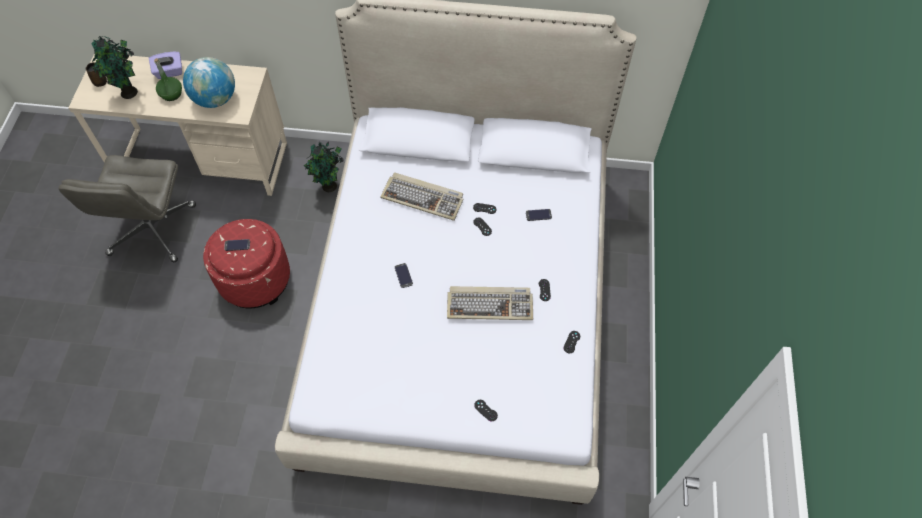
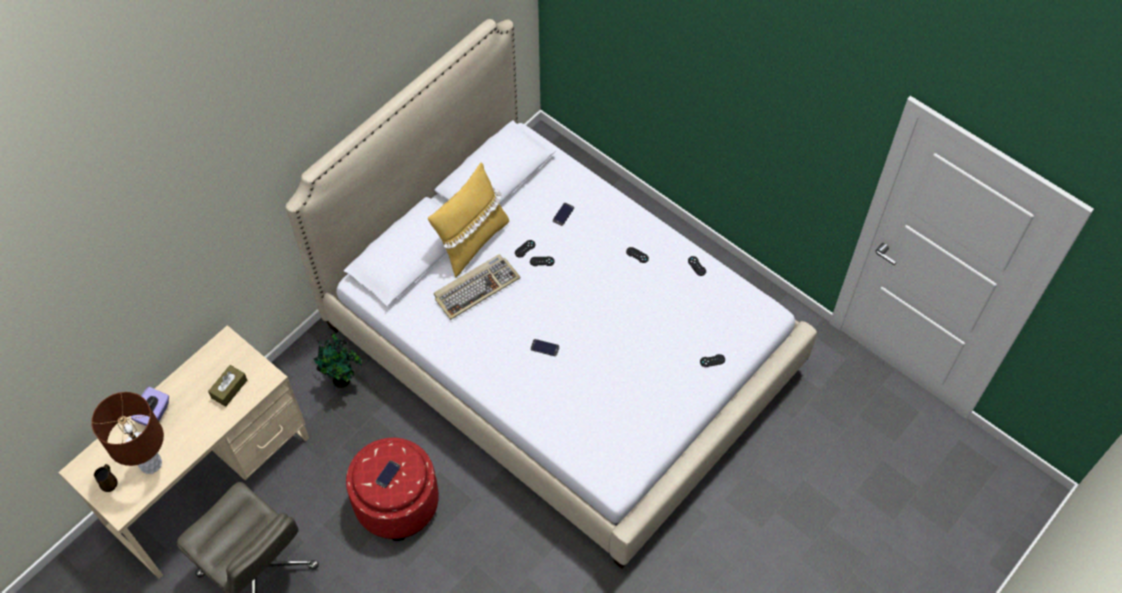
camera: 55 degrees left, 0 degrees up
(130, 93) = (151, 463): potted plant -> brown table lamp
(171, 94) = (187, 425): green bottle -> none
(215, 99) = (229, 389): globe -> brown tissue box
(461, 171) = (472, 242): none -> yellow pillow
(490, 304) = (621, 301): keyboard -> none

